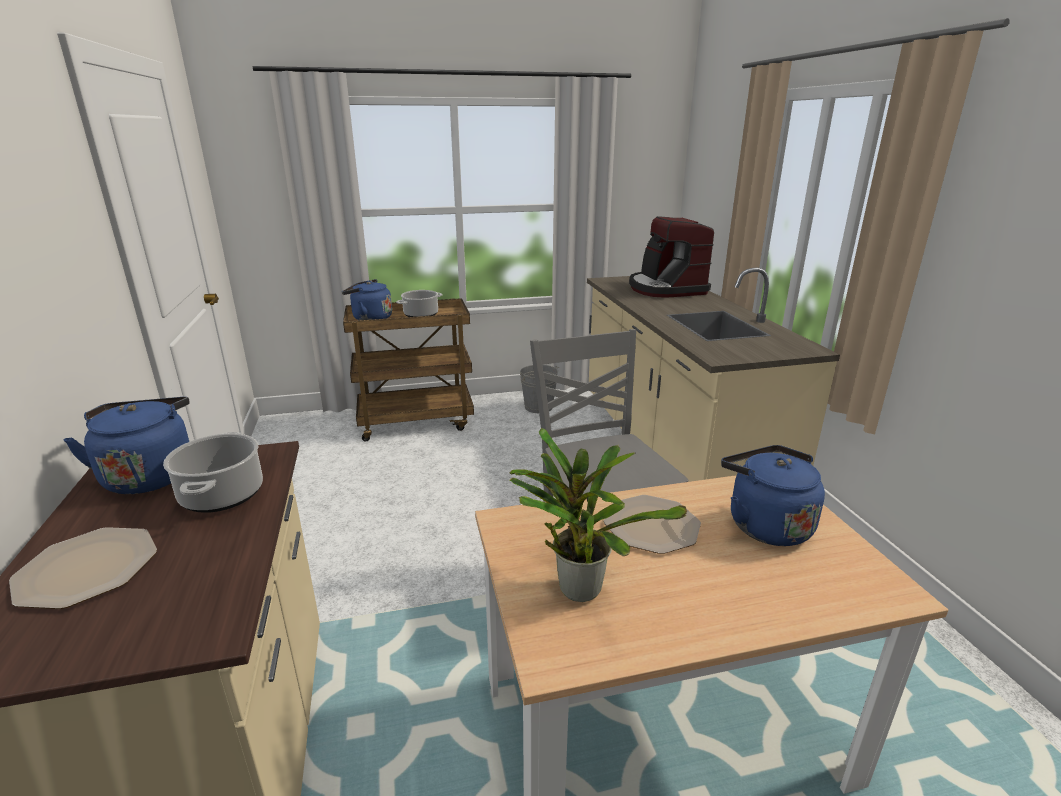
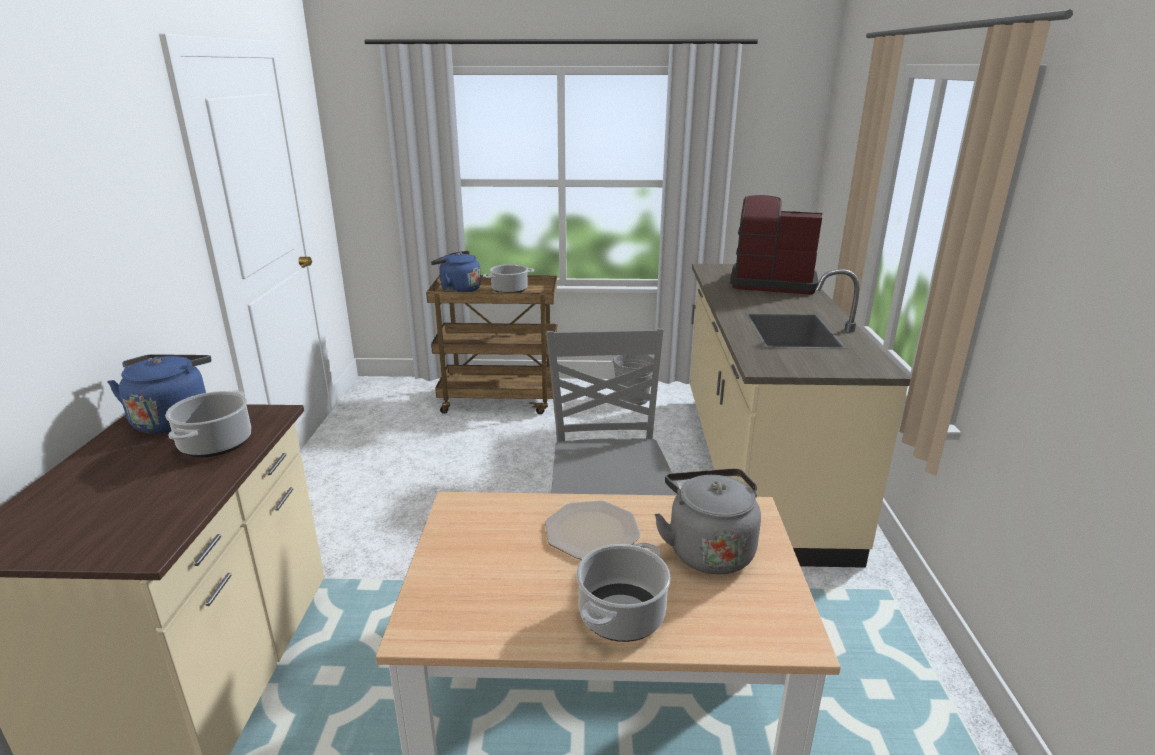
camera: 15 degrees right, 0 degrees up
(88, 568) = (90, 487): plate -> none
(577, 585) = (482, 574): potted plant -> none
(666, 288) = (771, 282): coffee machine -> coffee machine turned 105 degrees clockwise
(736, 601) = (621, 616): none -> cooking pot
(764, 524) = (708, 549): blue kettle -> grey kettle

